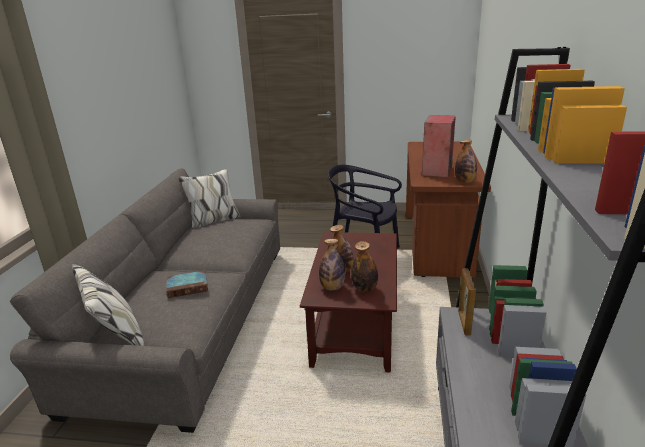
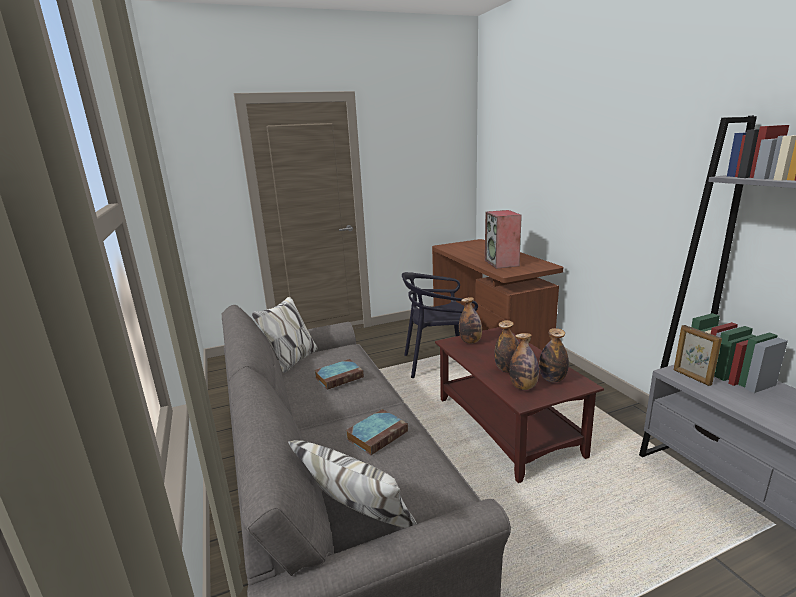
camera: 30 degrees left, 5 degrees down
(219, 241) = (340, 377): none -> book
(465, 182) = (538, 267): bottle -> bottle (470, 341)

